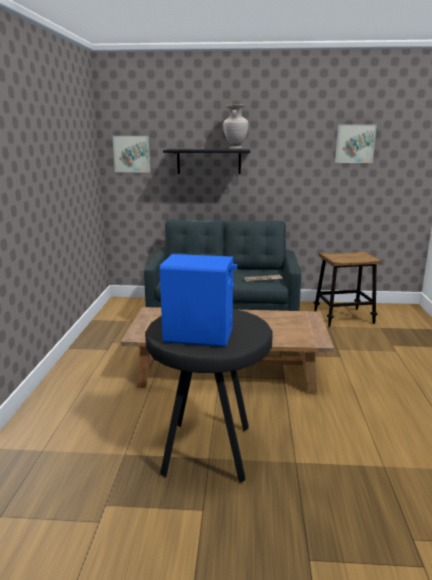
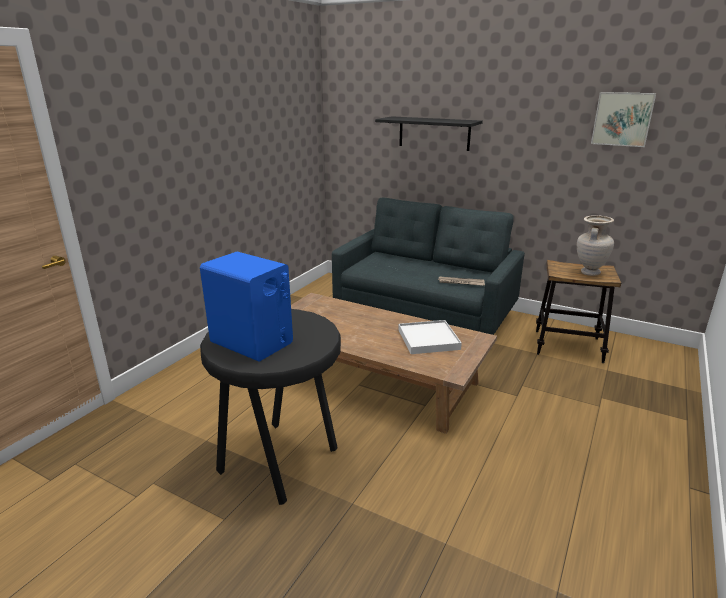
camera: 25 degrees right, 5 degrees up
(132, 154) = (354, 120): picture -> none
(235, 149) = (459, 120): beige vase -> beige vase (589, 273)
(276, 323) = (428, 339): none -> white tray

